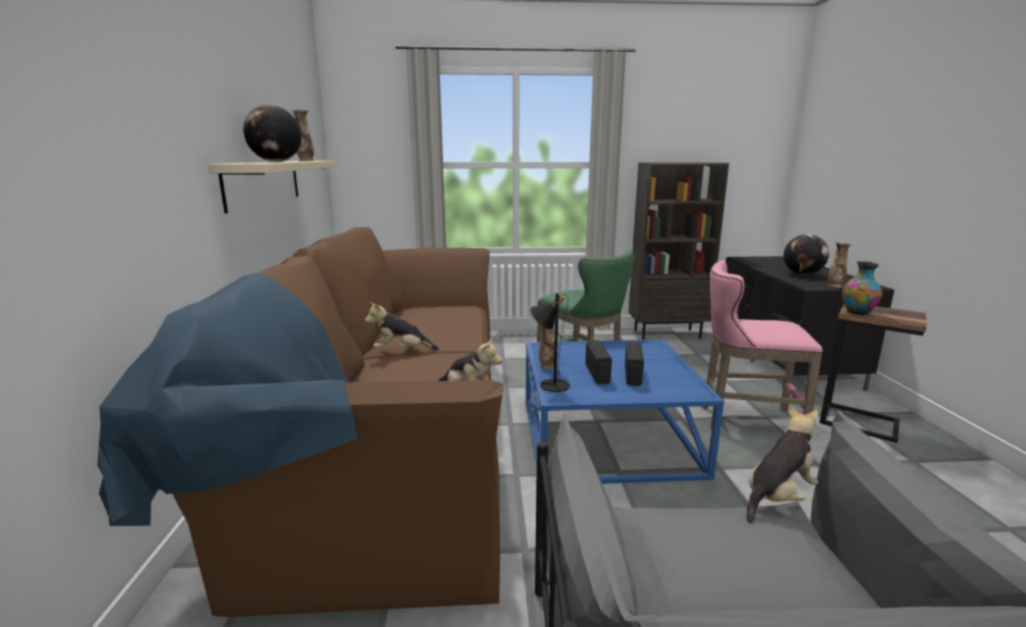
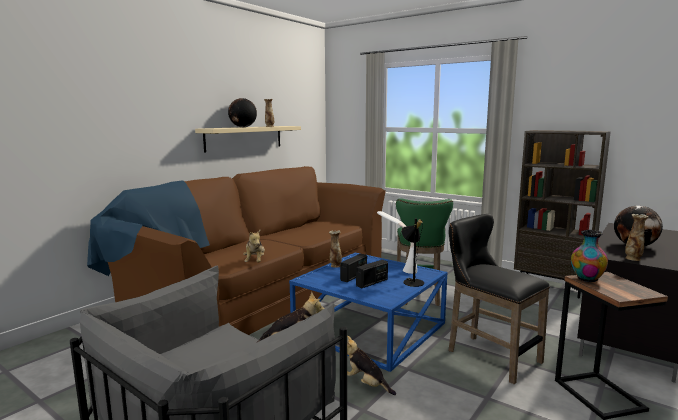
camera: 40 degrees right, 5 degrees down
(401, 351) = (270, 238): plush toy -> plush toy (366, 384)
(549, 384) = (316, 273): black table lamp -> black table lamp (412, 281)
(609, 348) = (395, 267): none -> white table lamp
(744, 420) = (488, 355): pink stool -> black stool

